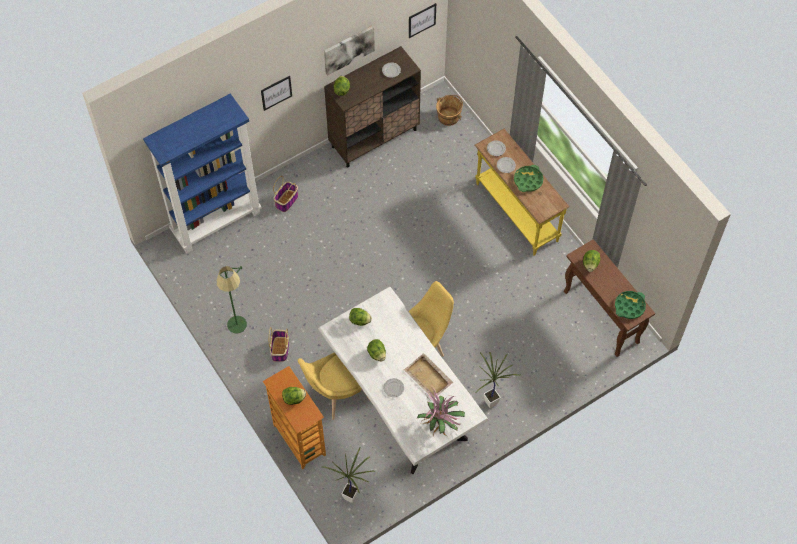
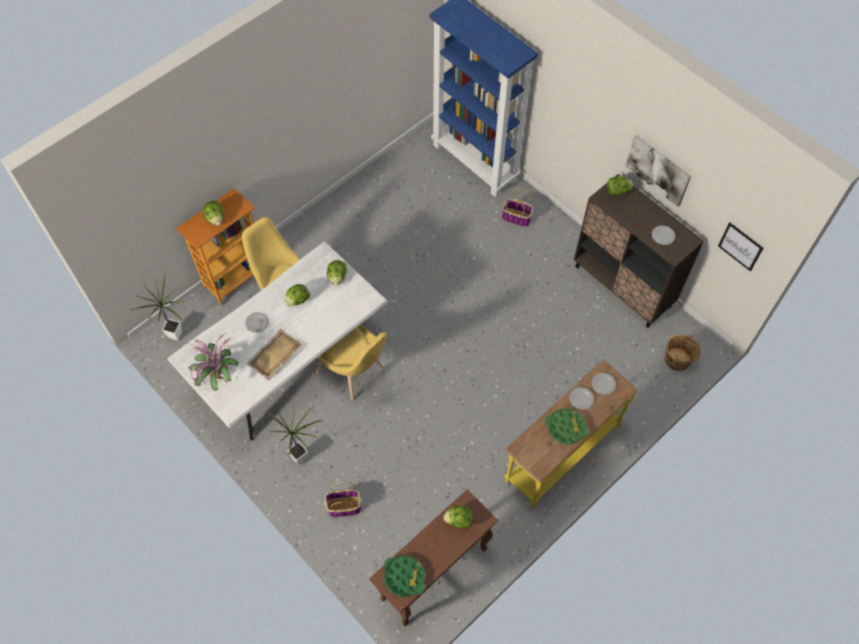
camera: 80 degrees right, 0 degrees up
(239, 332) = (351, 206): green floor lamp -> none
(276, 92) = (579, 117): picture -> none
(280, 350) = (336, 244): basket -> basket (343, 507)

